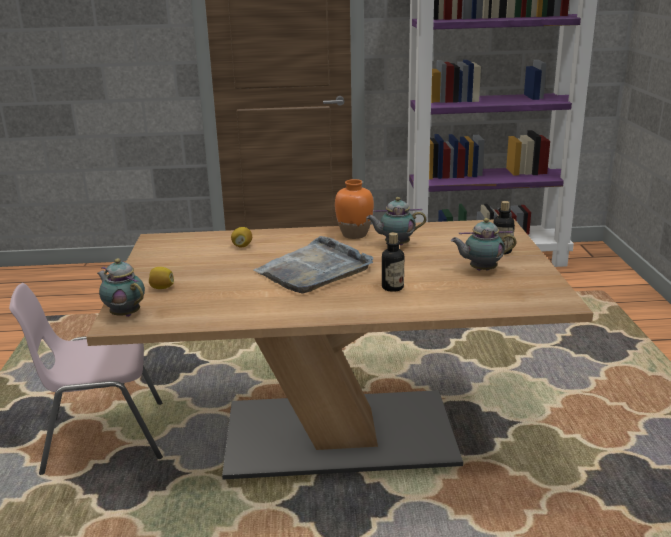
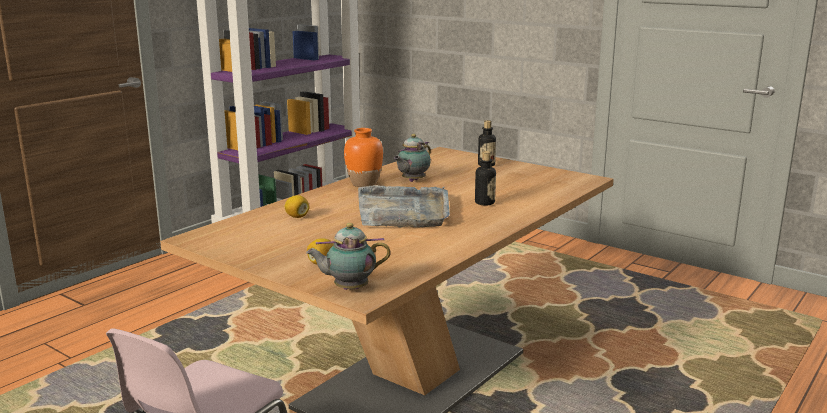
camera: 50 degrees left, 5 degrees down
(480, 270) = (504, 177): teapot -> none

